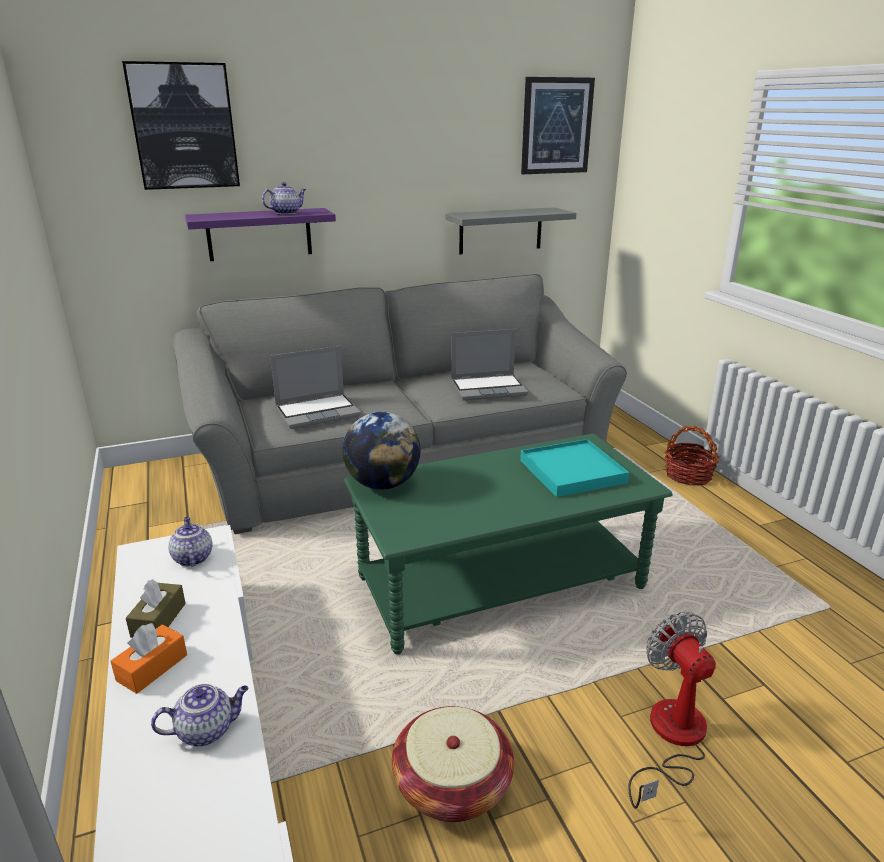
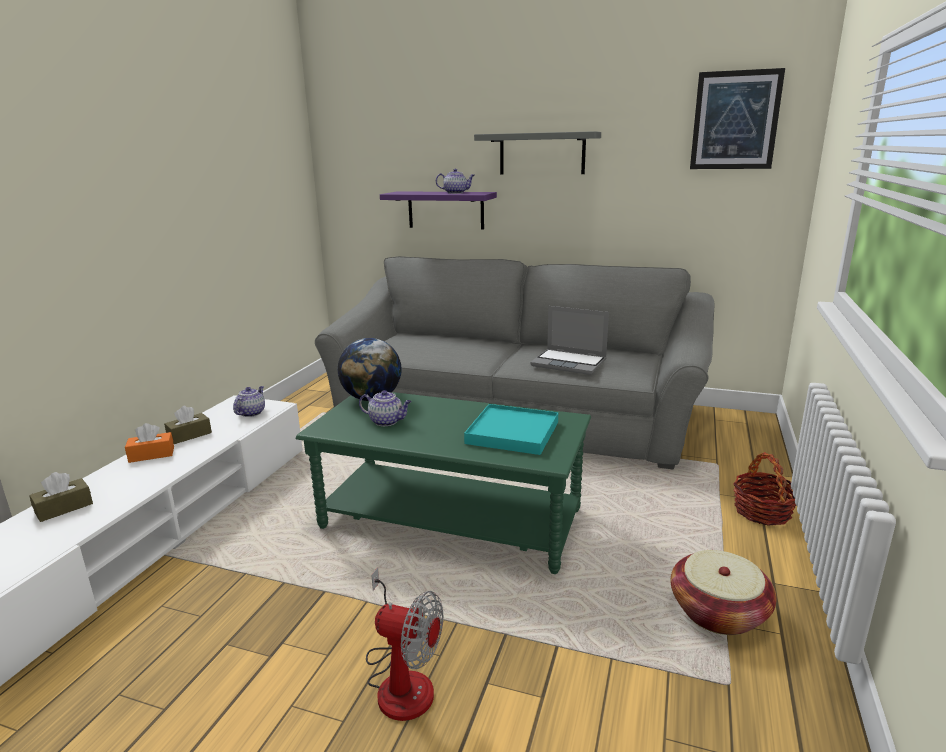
camera: 40 degrees right, 5 degrees down
(161, 797) = (64, 508): none -> brown tissue box
(184, 127) = (400, 127): picture -> none
(207, 730) = (122, 491): teapot -> teapot (387, 421)
(318, 412) = (420, 349): laptop -> none
(452, 785) = (237, 613): basket -> basket (718, 612)
(500, 230) = (664, 224): grey shelf -> grey shelf (542, 154)
(671, 738) = (401, 679): fan -> fan turned 90 degrees clockwise

